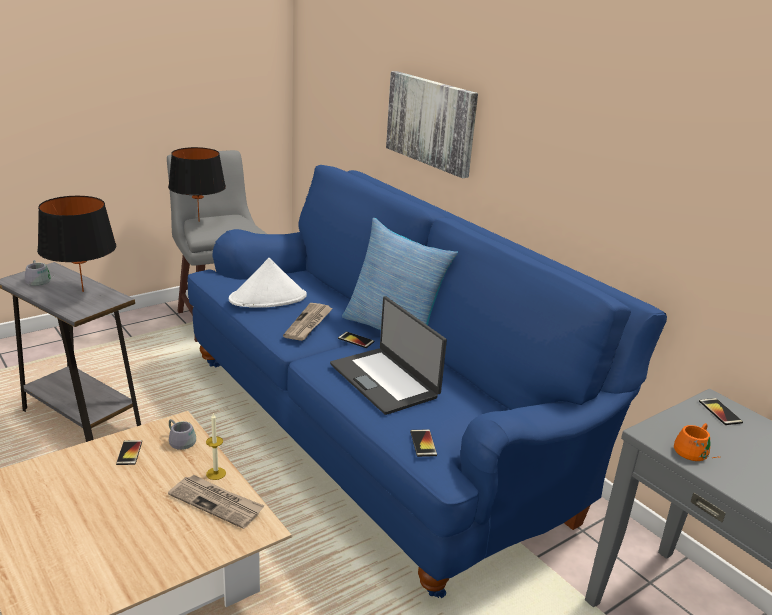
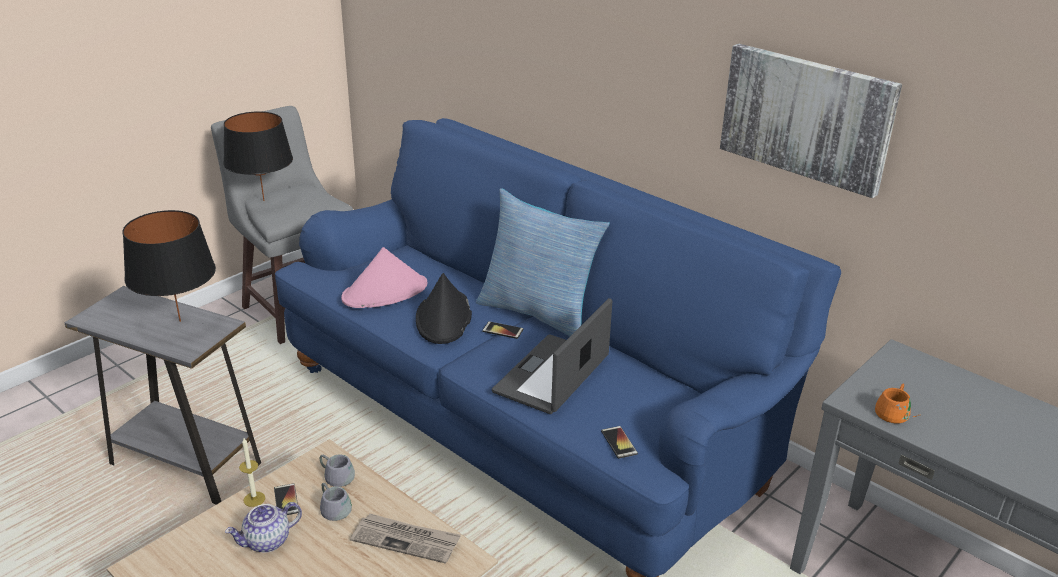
camera: 10 degrees left, 5 degrees up
(40, 279) = (121, 312): grey mug -> grey mug (337, 506)
(97, 483) = (267, 542): none -> teapot
(216, 473) = (391, 507): candle -> candle (254, 499)
(268, 298) = (385, 292): white hat -> pink hat
(308, 324) = (444, 318): newspaper -> black hat
(385, 380) = (553, 375): laptop -> laptop turned 75 degrees clockwise
(431, 122) = (541, 63): picture -> picture (806, 117)
(720, 412) = (907, 364): phone -> none

